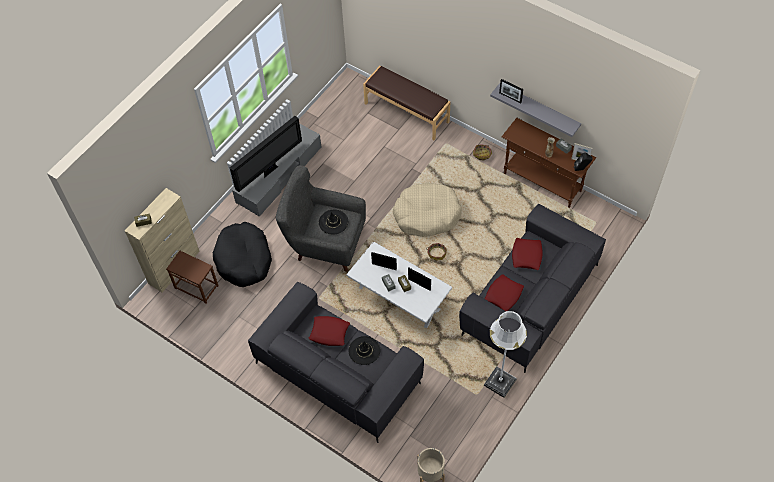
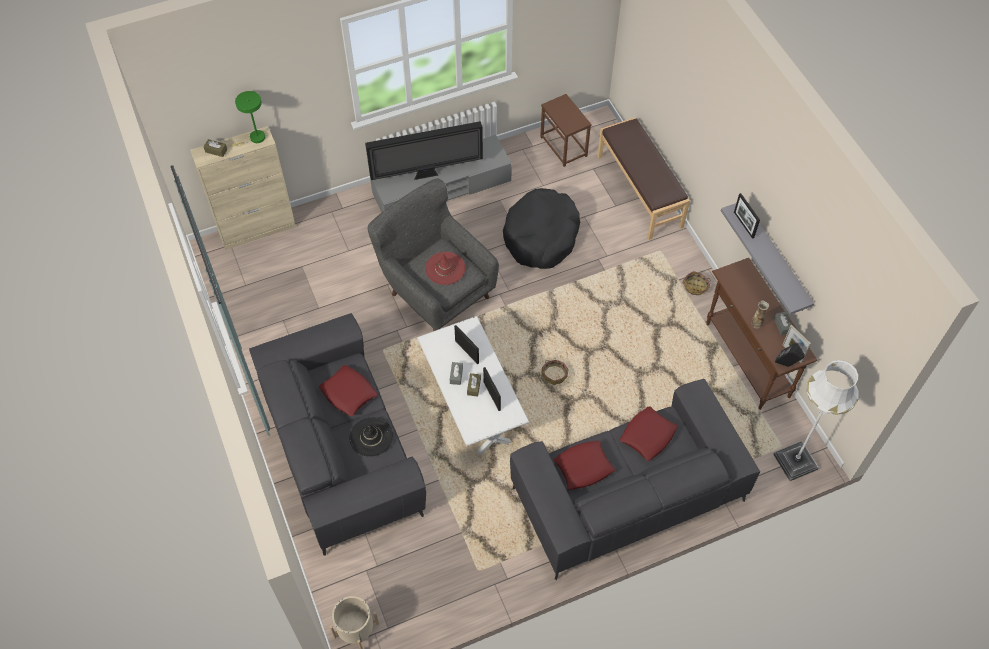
camera: 30 degrees right, 0 degrees up
(164, 200) = (254, 138): none -> green table lamp
(197, 286) = (264, 263): brown side table -> brown side table (564, 146)
(244, 259) = (335, 261): black dog bed -> black dog bed (541, 236)
(333, 222) = (445, 268): black hat -> red hat
(426, 215) = (576, 322): beige dog bed -> none
(500, 382) = (516, 573): white floor lamp -> white floor lamp (795, 462)

